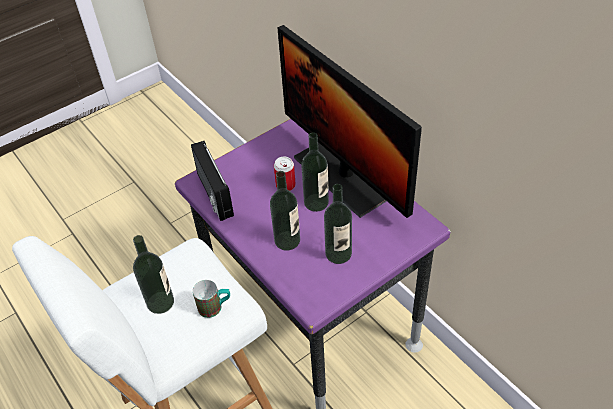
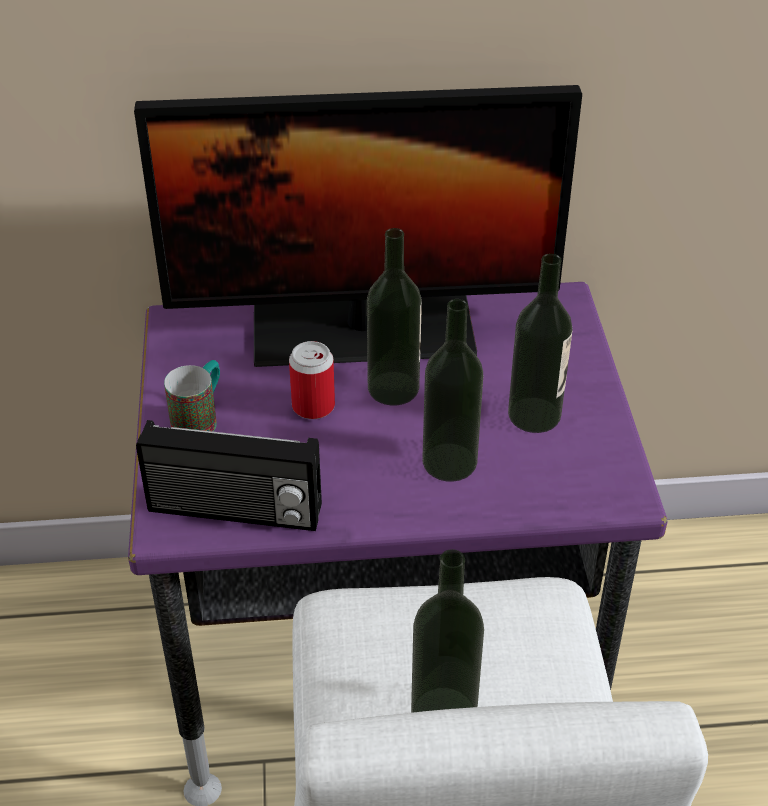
camera: 60 degrees left, 5 degrees down
(215, 307) = (522, 632): mug -> mug (200, 418)

